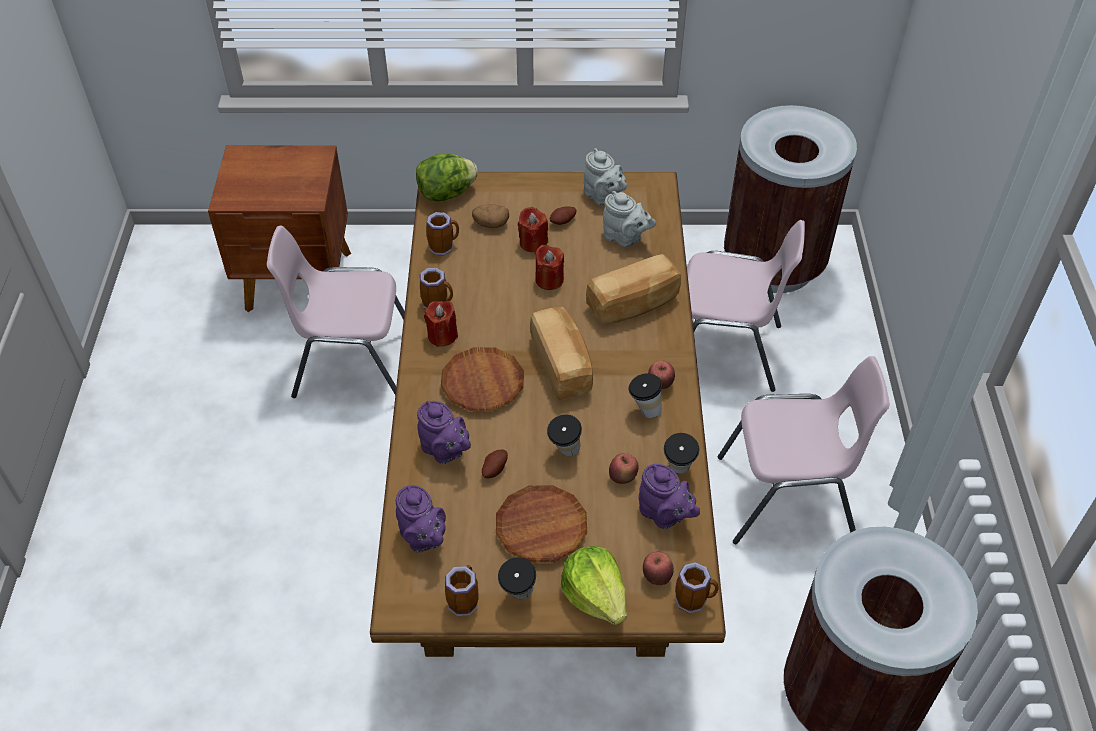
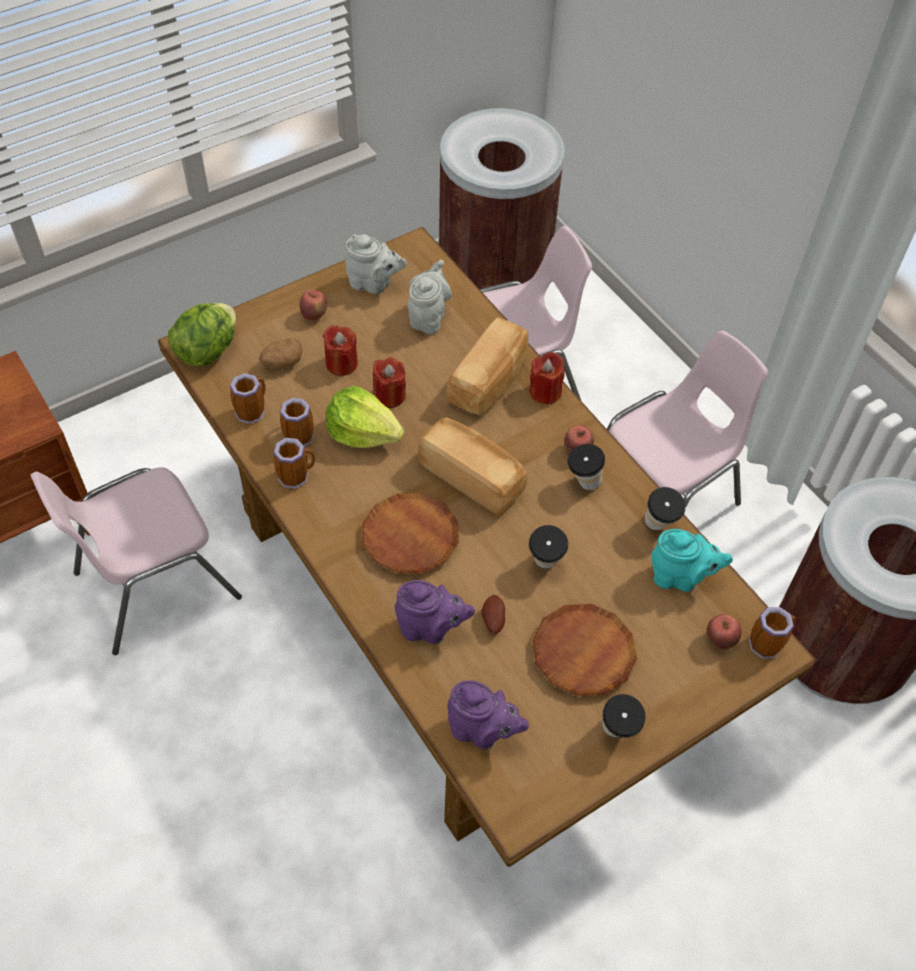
camera: 35 degrees left, 5 degrees up
(442, 335) = (328, 508): red candle -> red candle (545, 392)
(463, 600) = (570, 770): mug -> mug (297, 435)
(563, 222) = (354, 328): potato -> none
(595, 595) = (683, 690): lettuce -> lettuce (363, 432)
(622, 478) = (616, 561): apple -> apple (314, 315)
(625, 238) = (428, 317): grey teapot -> grey teapot turned 75 degrees counterclockwise
(664, 515) = (680, 577): purple teapot -> turquoise teapot

